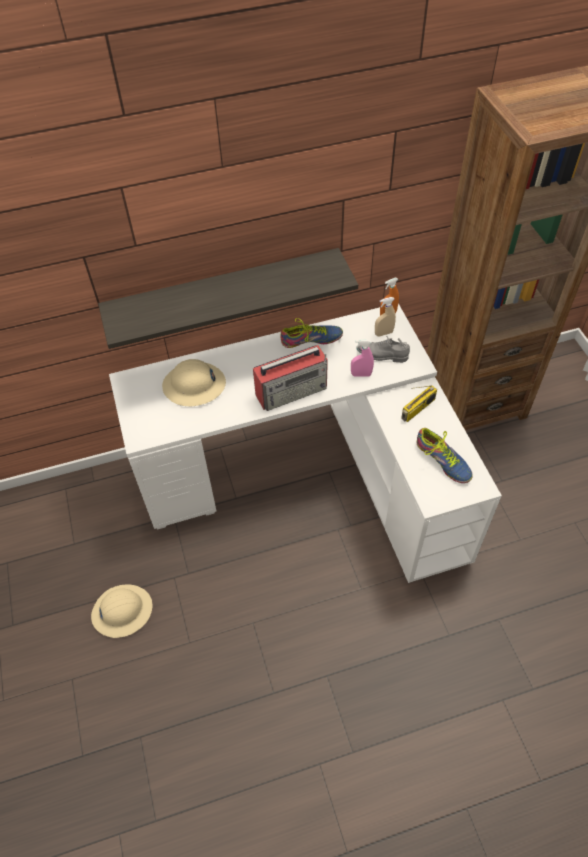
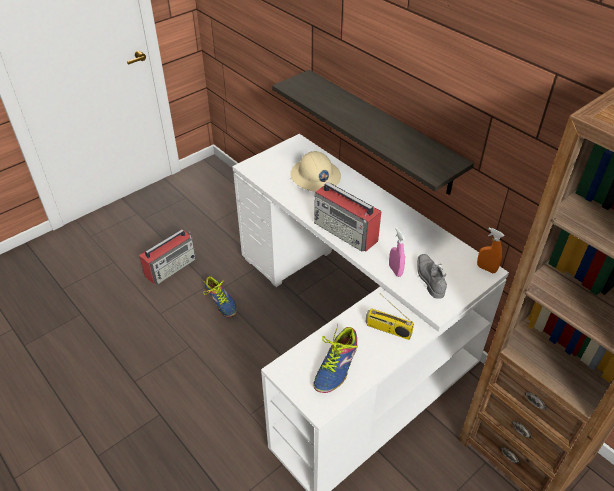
camera: 65 degrees right, 10 degrees down
(122, 611) = (171, 267): beige hard hat -> radio
(311, 339) = (412, 226): shoe -> shoe (221, 301)
(383, 333) = (459, 272): beige spray bottle -> none

